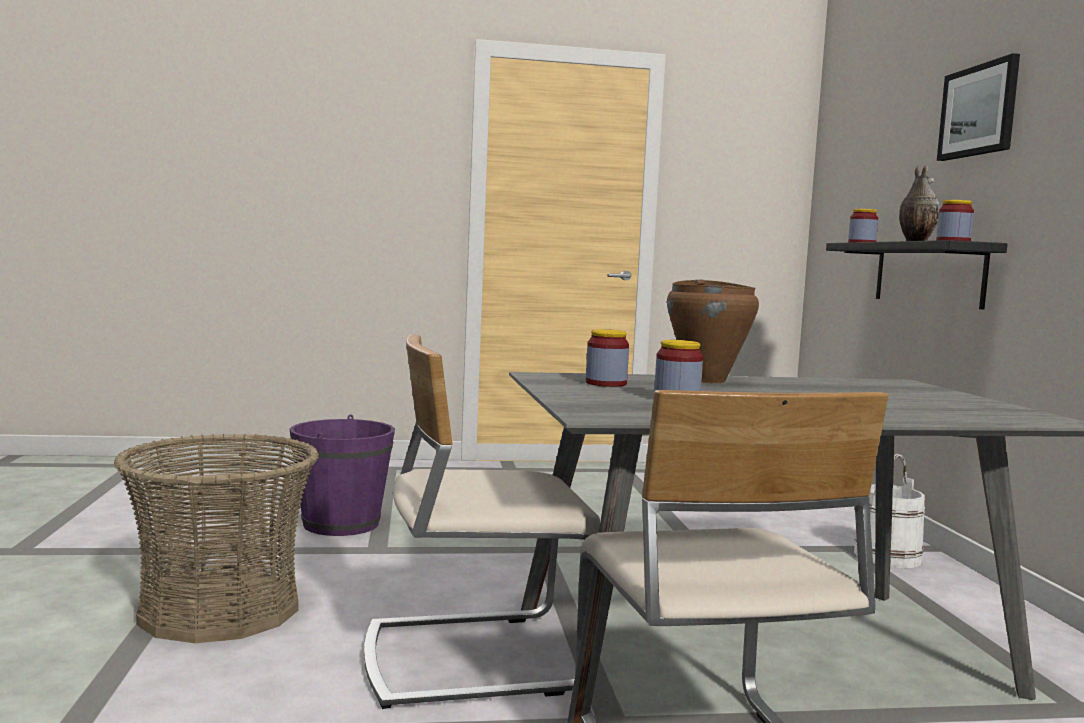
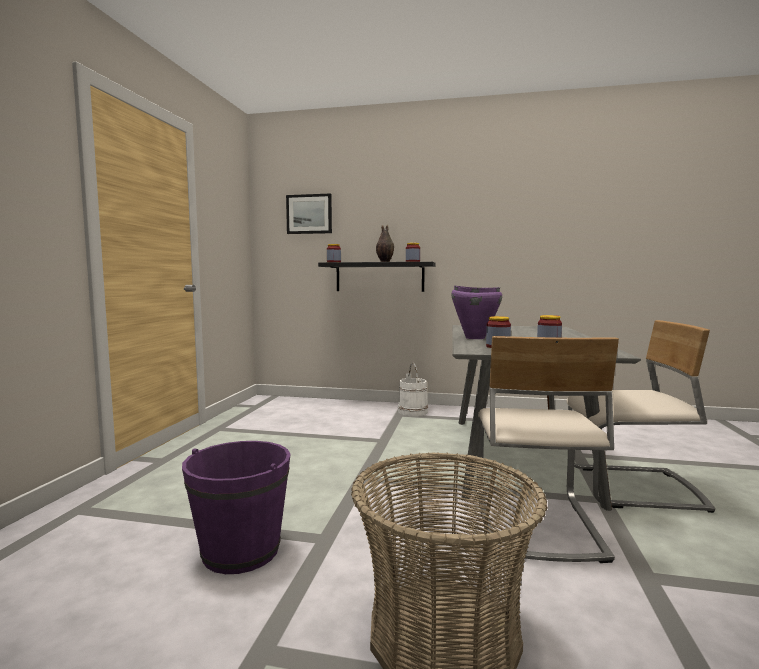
camera: 70 degrees left, 0 degrees up
(707, 380) = (474, 338): brown cooking pot -> purple cooking pot
(979, 111) = (406, 202): picture -> picture (309, 214)

